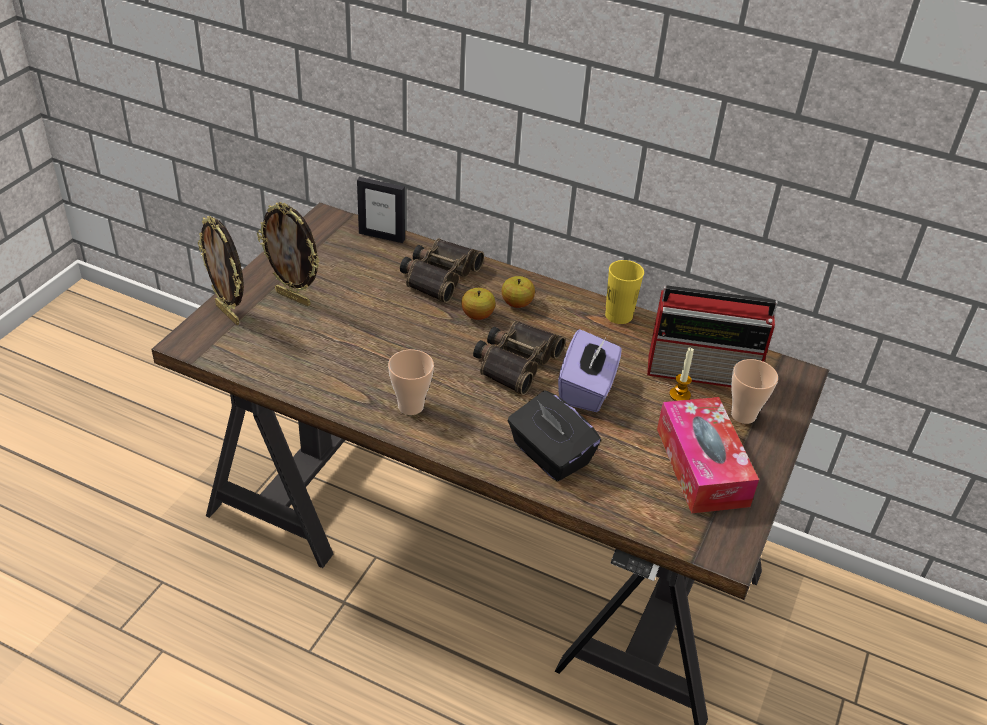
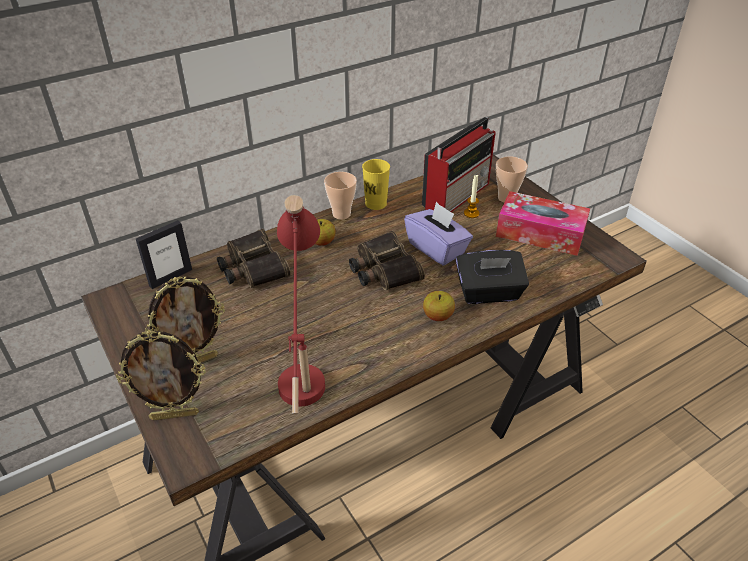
camera: 55 degrees left, 0 degrees up
(342, 359) = (302, 361): none -> red table lamp
(411, 406) = (389, 342): cup -> cup (341, 214)
(477, 315) = (317, 266): apple -> apple (438, 316)

